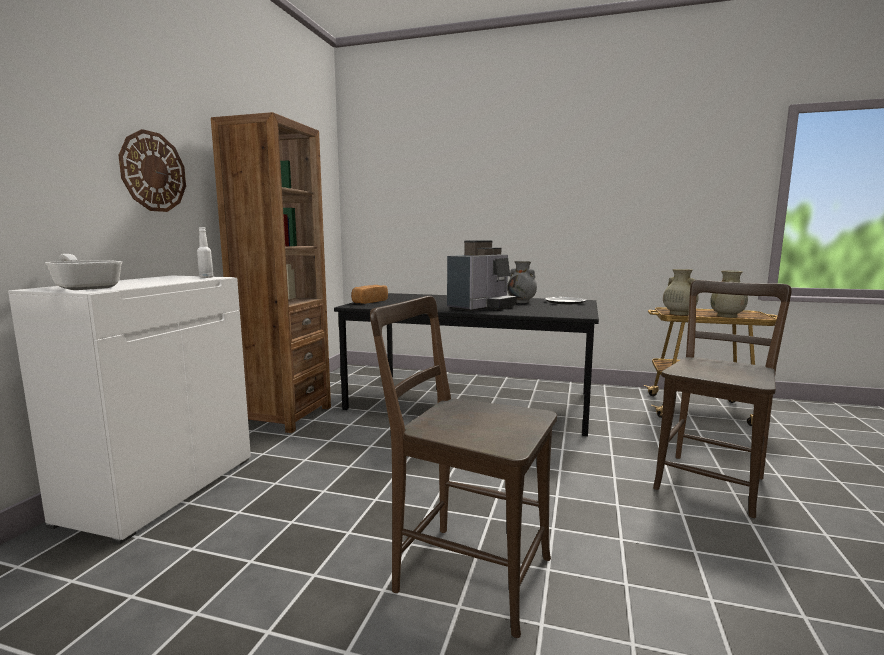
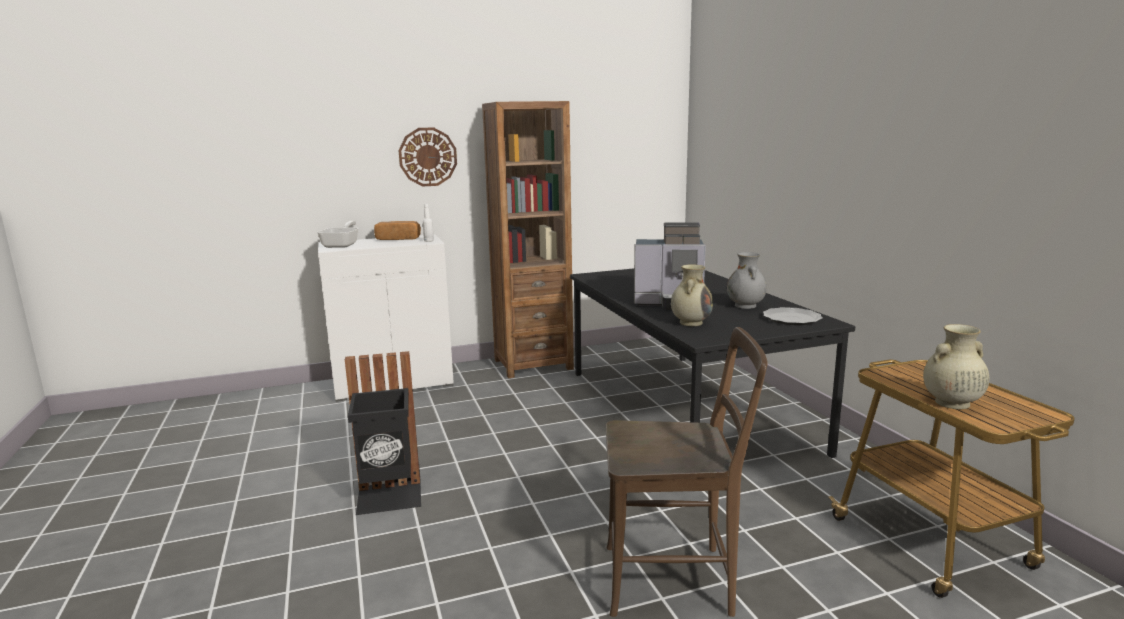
camera: 55 degrees right, 5 degrees up
(369, 302) = (617, 273): bread -> bread (398, 239)
(465, 571) = (390, 498): brown chair -> black trash can
(678, 313) = (887, 376): beige vase -> beige vase (691, 322)

